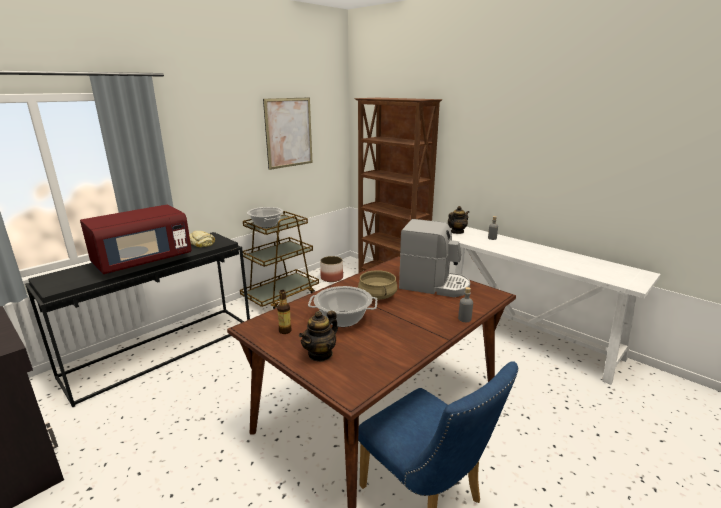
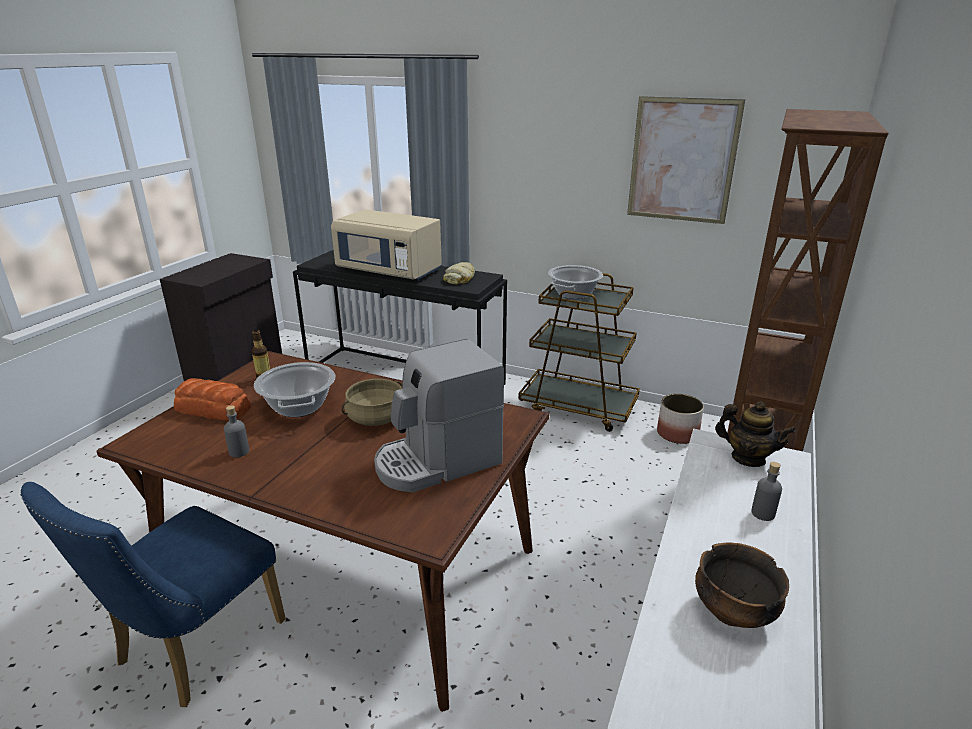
camera: 70 degrees right, 5 degrees up
(143, 261) = (390, 271): red microwave -> beige microwave
(320, 354) = (213, 409): teapot -> bread
(434, 285) = (437, 462): coffee machine -> coffee machine turned 60 degrees clockwise
(464, 319) = (319, 505): grey bottle -> grey bottle (239, 452)
(543, 254) = (732, 612): none -> bowl

